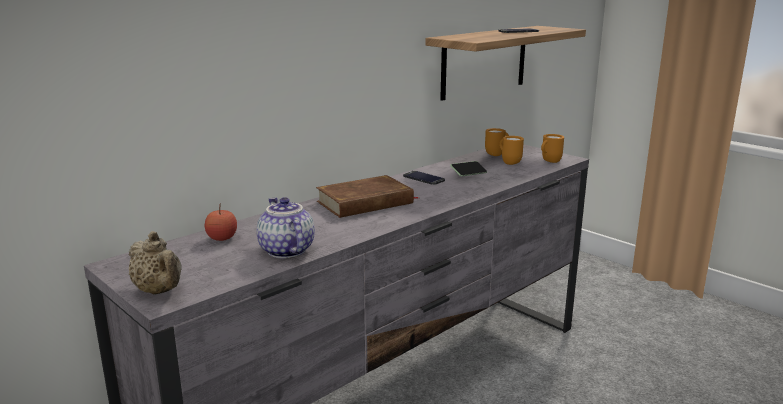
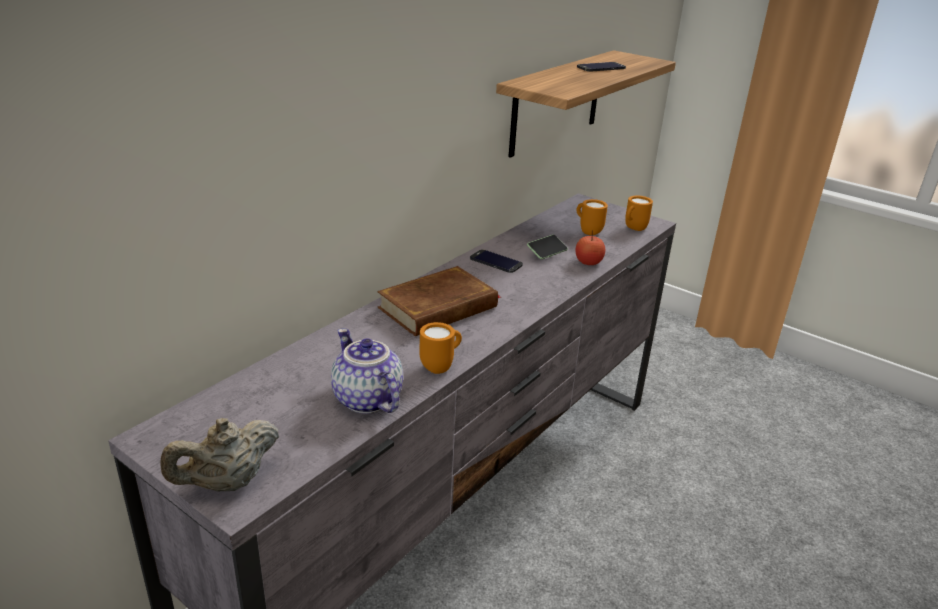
camera: 10 degrees left, 10 degrees up
(159, 291) = (227, 483): beige teapot -> beige teapot turned 105 degrees clockwise
(222, 238) = (278, 380): apple -> apple (588, 262)
(496, 154) = (569, 217): orange mug -> orange mug (440, 366)

